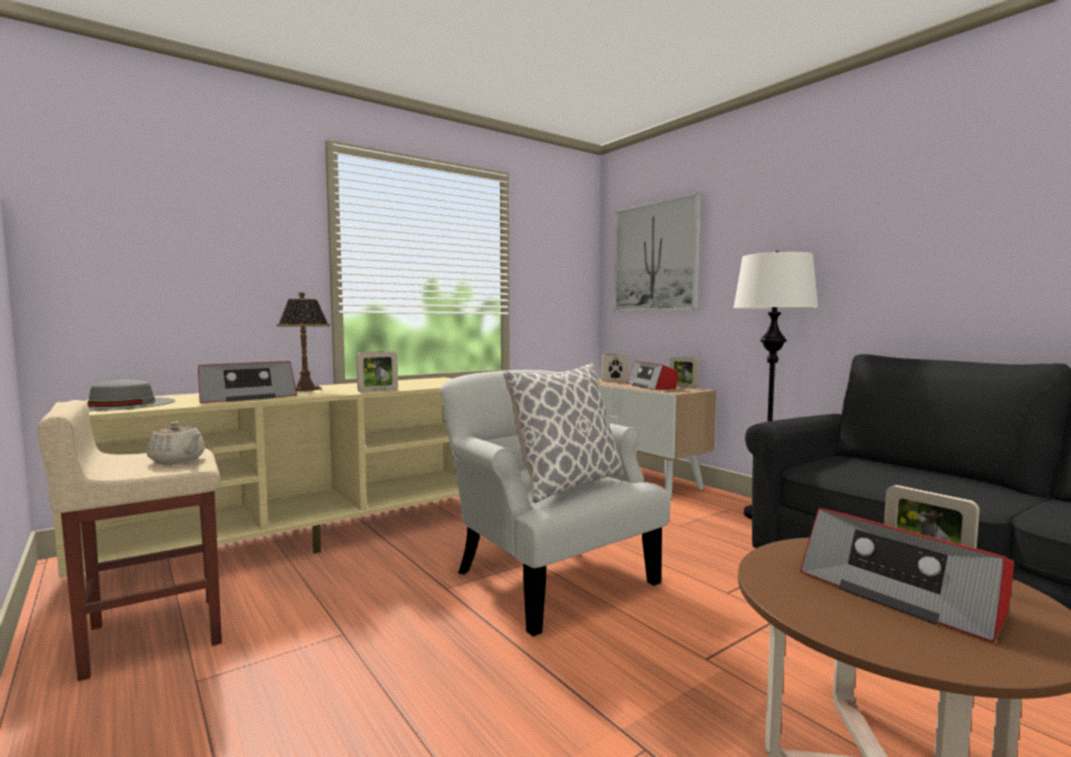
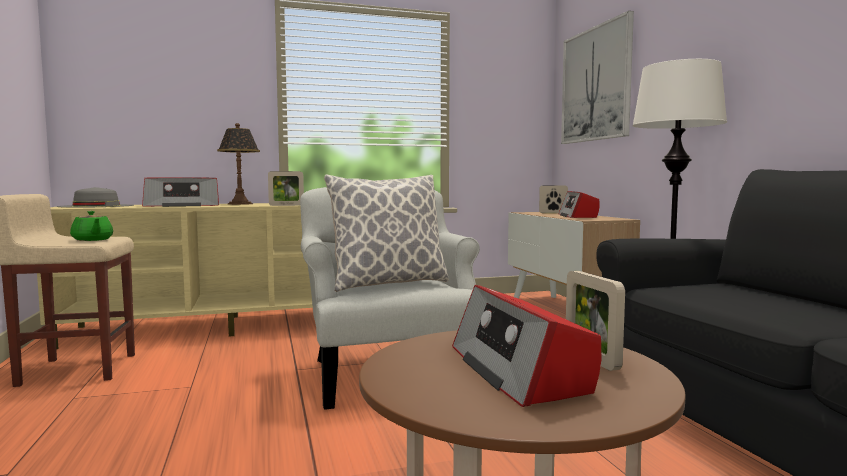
camera: 20 degrees right, 0 degrees up
(177, 460) = (92, 240): beige teapot -> green teapot
(683, 387) = (610, 217): picture frame -> none

